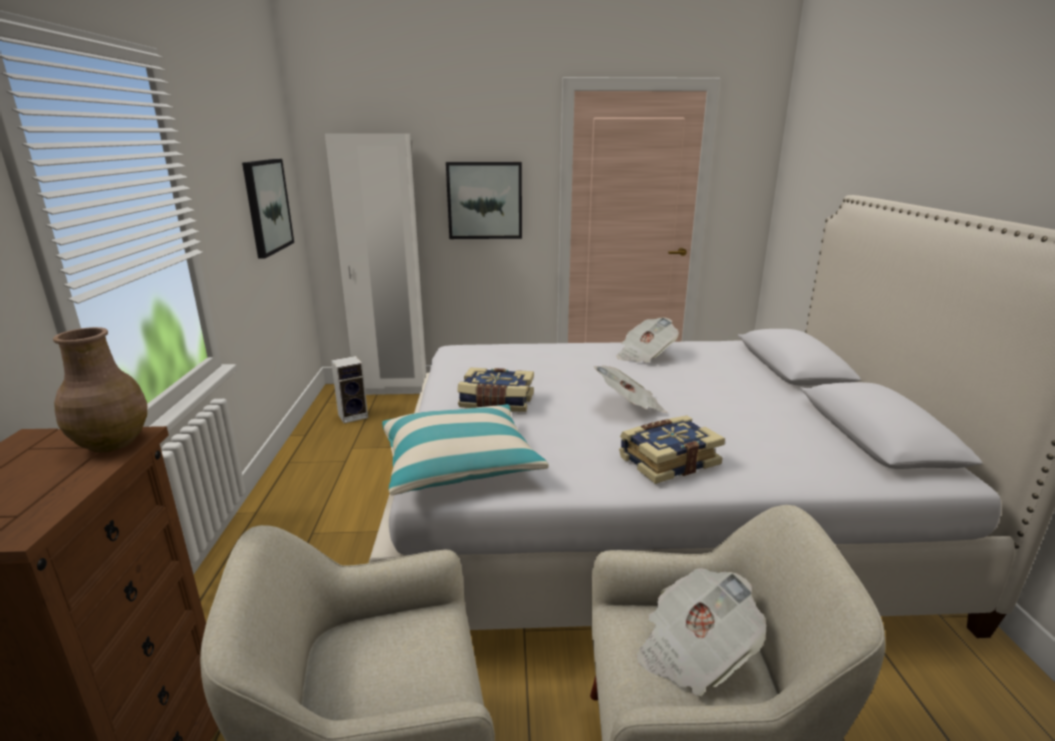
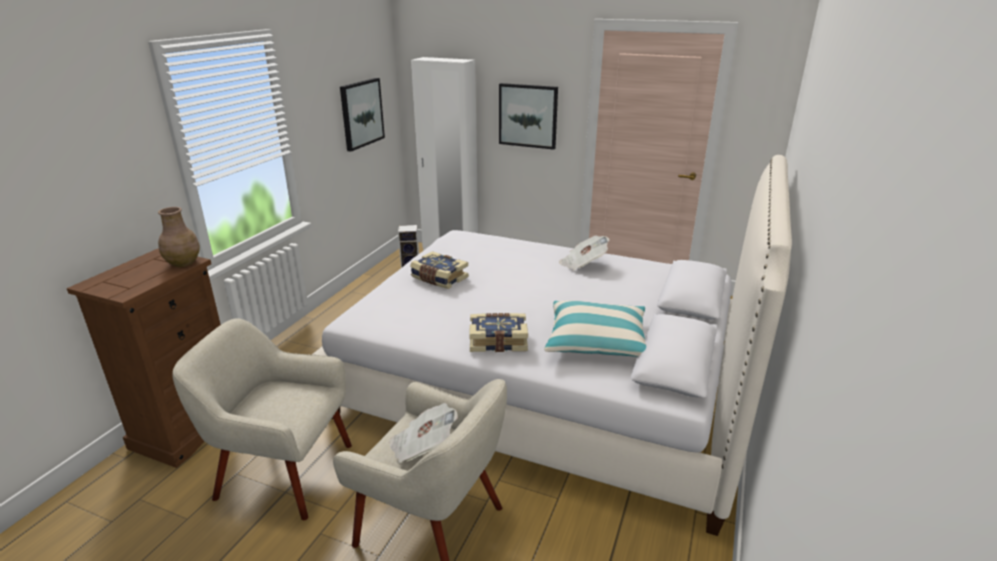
camera: 25 degrees right, 5 degrees up
(459, 464) = (376, 312): pillow -> pillow (596, 341)
(629, 406) = (520, 300): newspaper -> none

